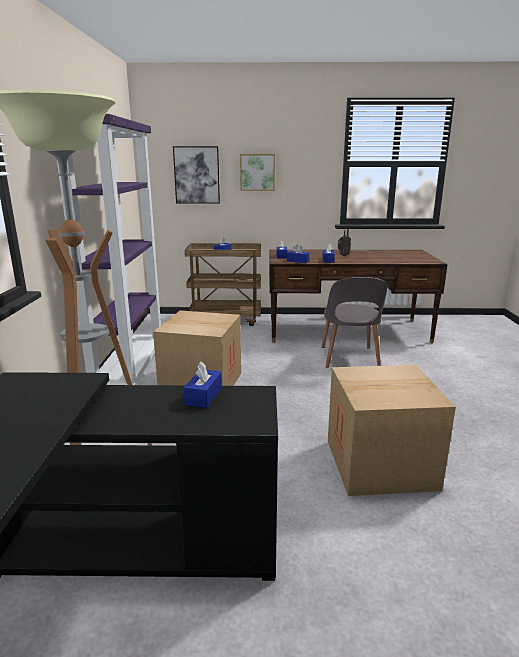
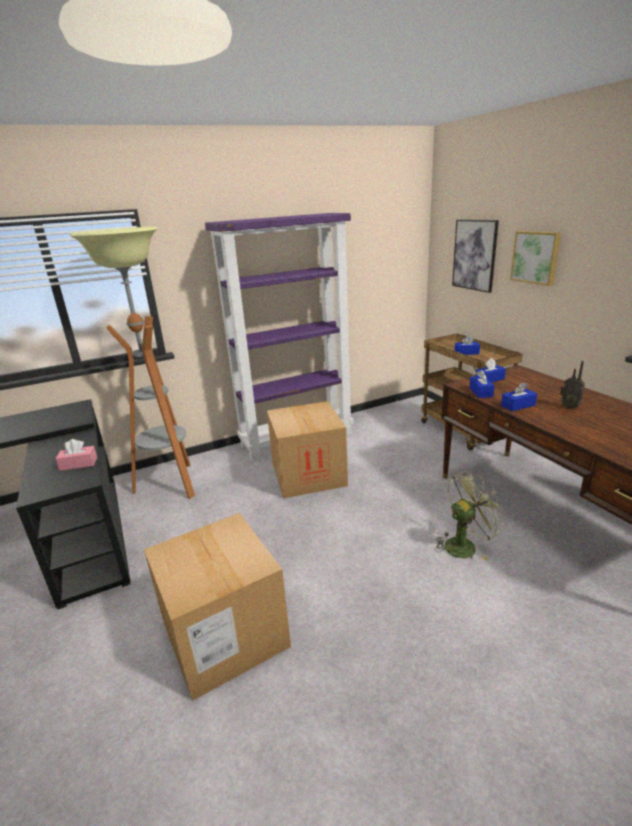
camera: 65 degrees right, 5 degrees up
(203, 396) = (78, 464): blue tissue box -> pink tissue box
(349, 358) = (464, 545): grey chair -> green fan

